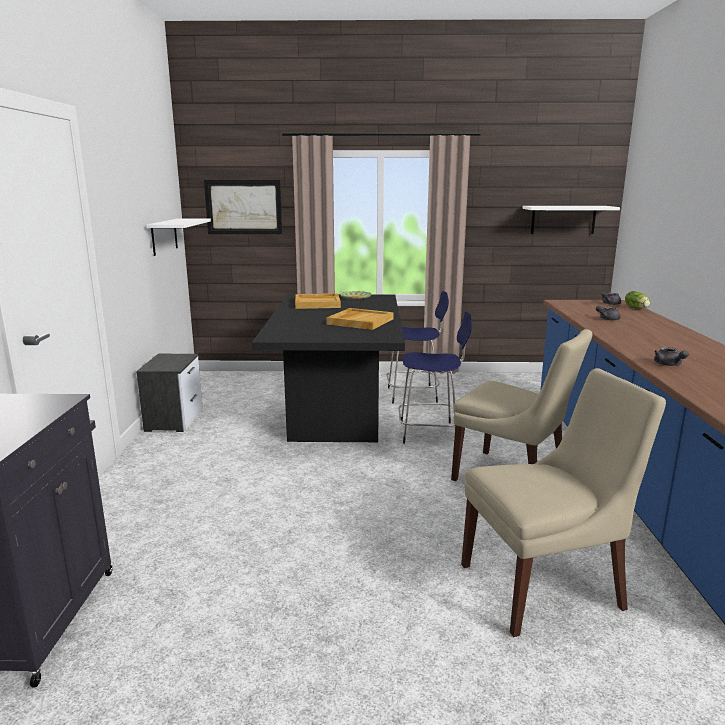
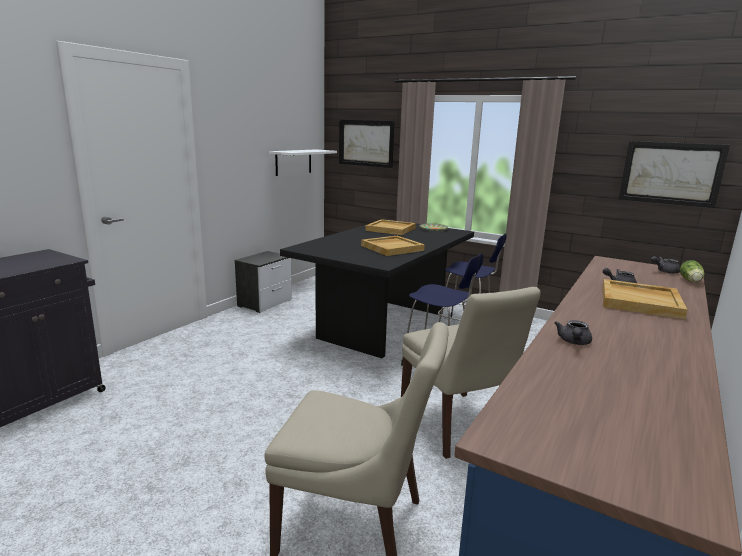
camera: 30 degrees right, 0 degrees up
(563, 219) = (671, 173): white shelf -> picture
(642, 328) = (640, 301): none -> beige tray

